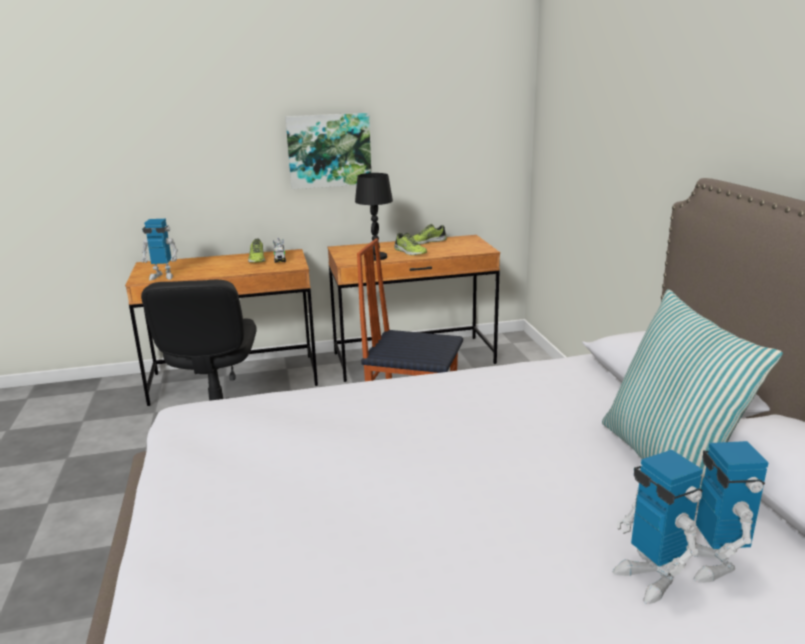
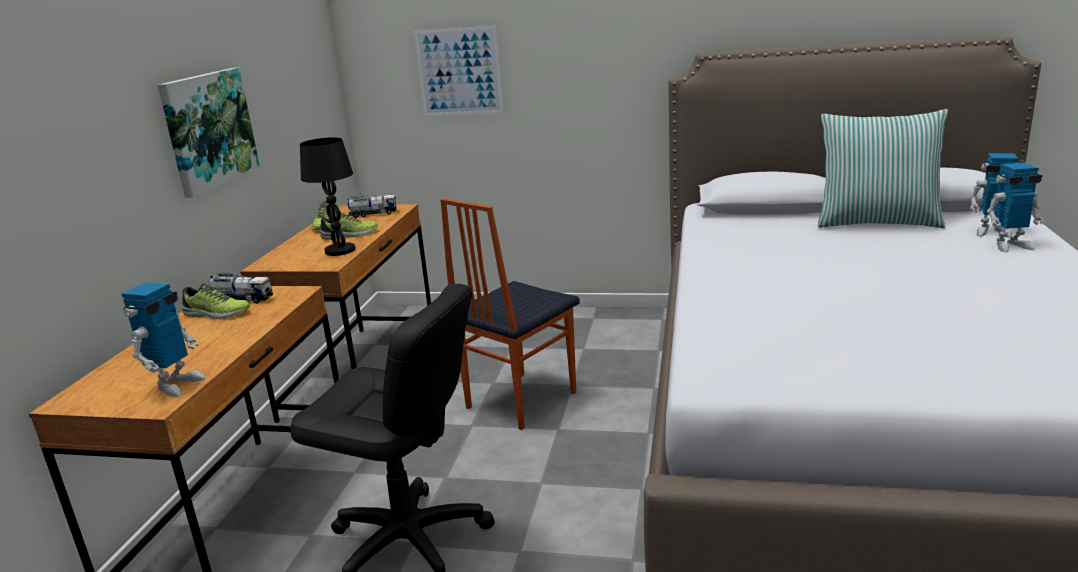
camera: 65 degrees left, 0 degrees up
(461, 247) = (373, 214): none -> toy truck
(579, 147) = (459, 72): none -> picture

